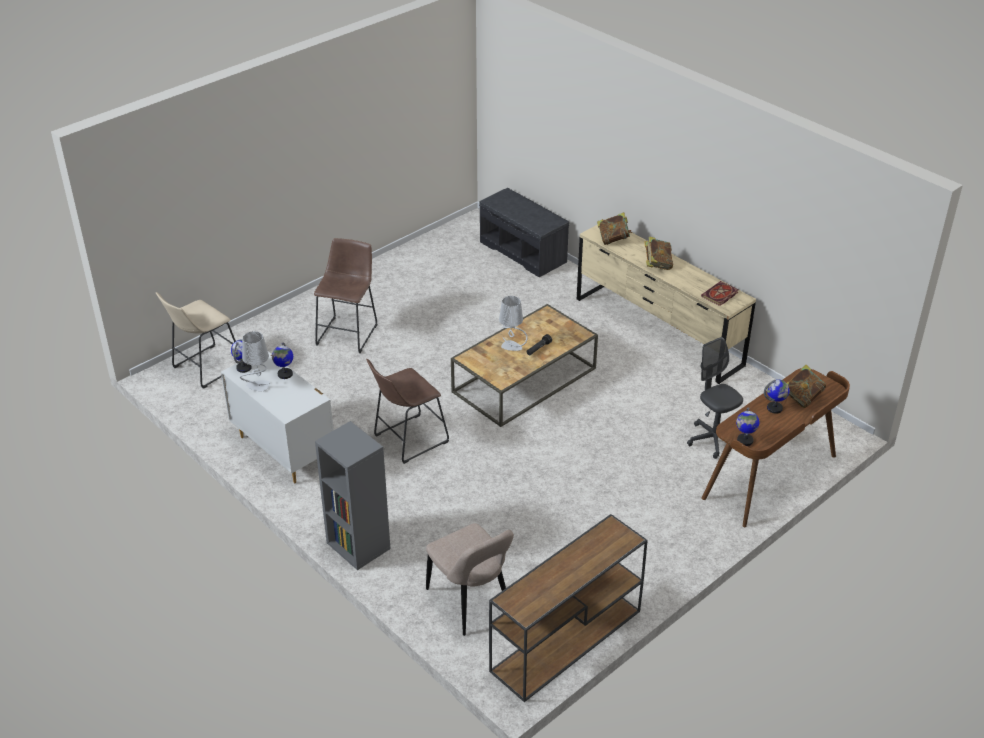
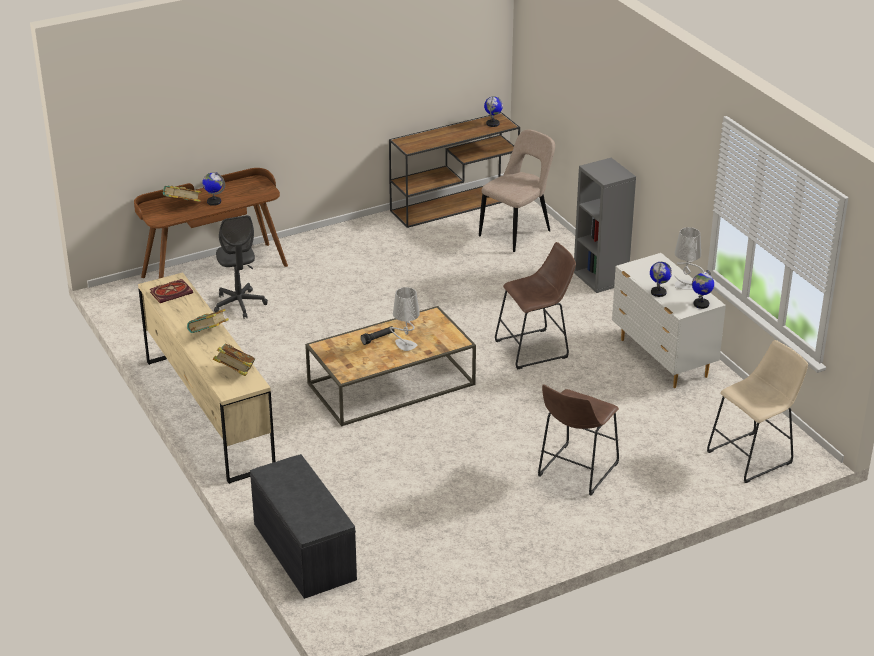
camera: 165 degrees left, 5 degrees down
(471, 603) = (517, 232): beige chair -> beige chair turned 60 degrees clockwise
(745, 440) = (261, 185): globe -> globe (493, 124)

